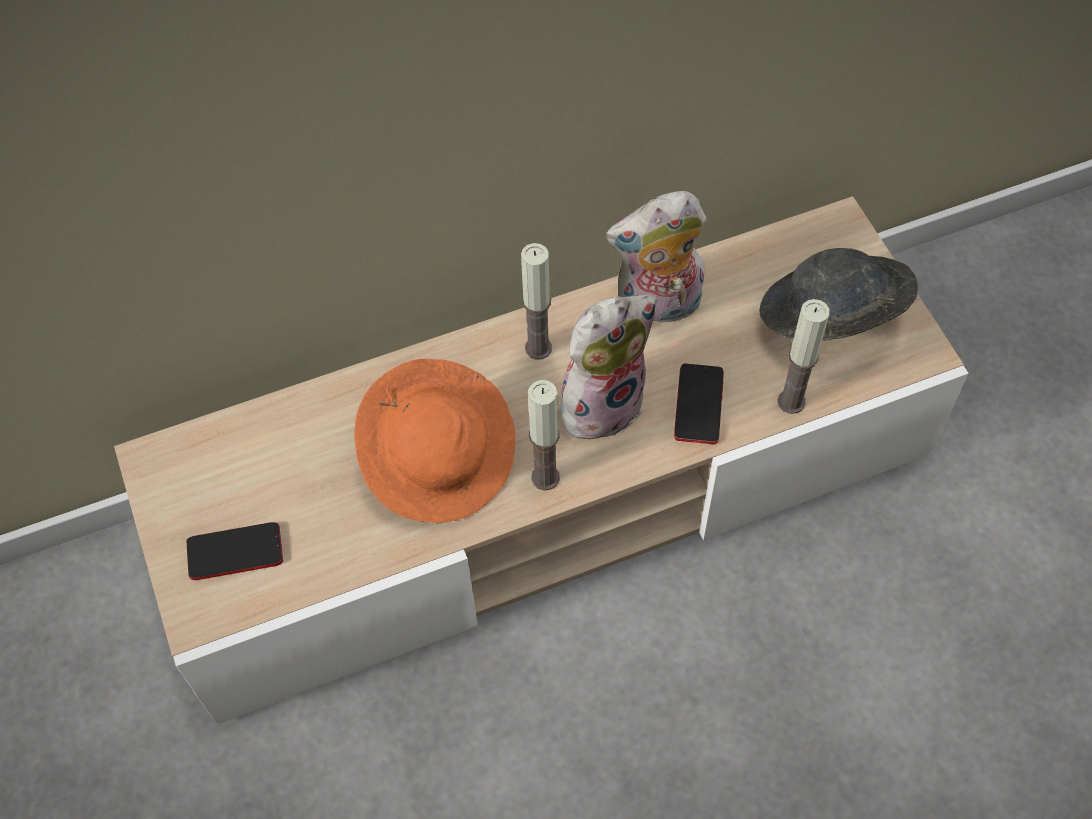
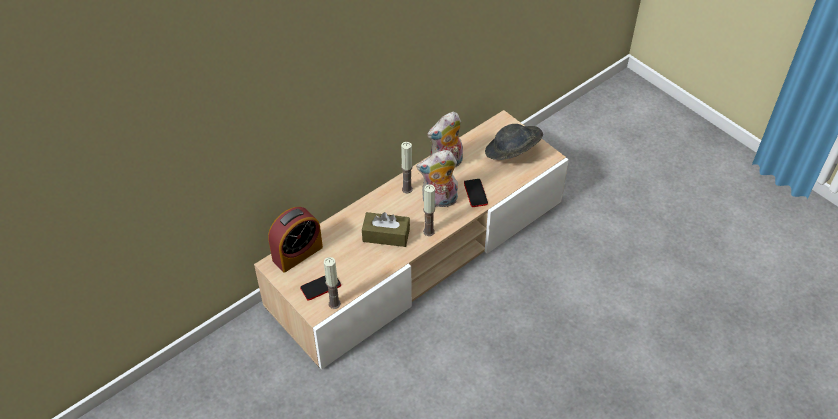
camera: 20 degrees left, 10 degrees down
(220, 447) = (297, 253): none -> alarm clock
(440, 458) = (386, 235): orange hat -> brown tissue box
(601, 402) = (439, 201): plush toy -> plush toy turned 135 degrees counterclockwise
(791, 401) = (509, 184): candle -> candle (334, 303)

